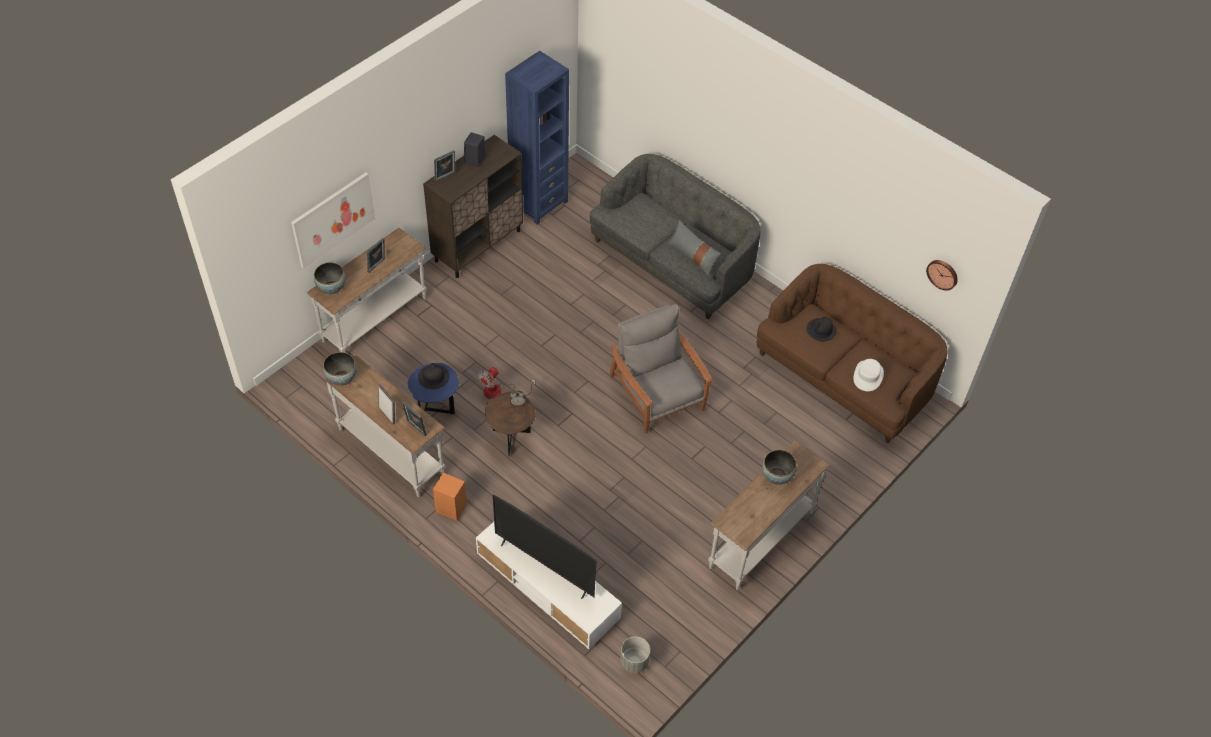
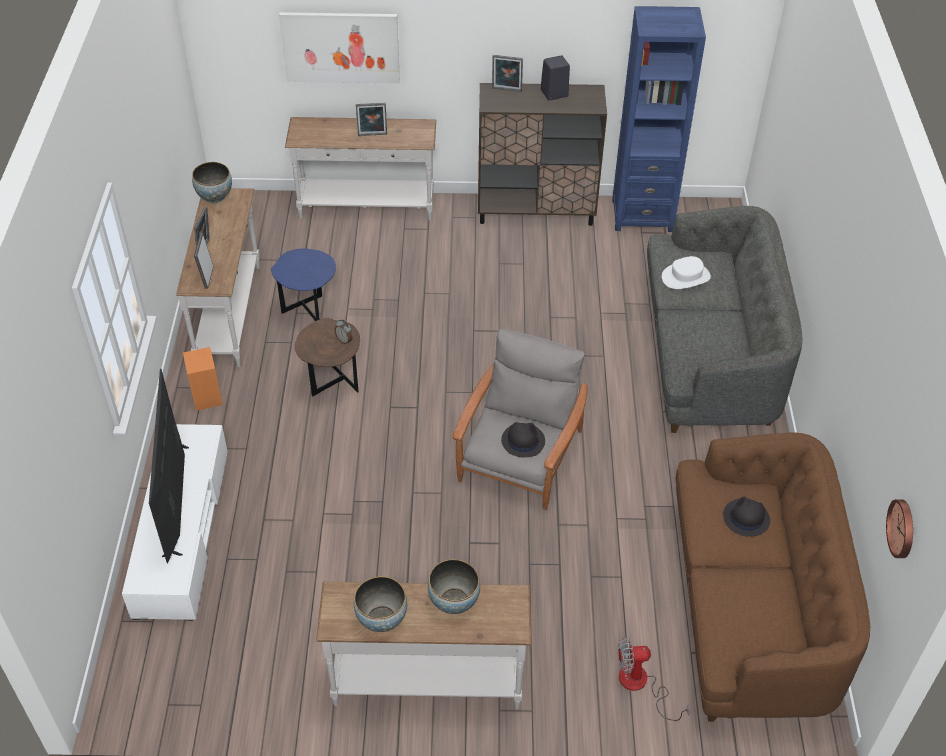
camera: 50 degrees right, 5 degrees down
(331, 288) = (312, 127): bowl -> bowl (381, 619)
(433, 377) = (309, 264): black hat -> black hat (522, 440)
(499, 391) = (382, 338): fan -> fan (641, 685)
(634, 662) = (150, 671): grey planter -> none
(692, 256) = (699, 342): grey pillow -> none
(868, 376) = (736, 609): white hat -> white hat (686, 277)

